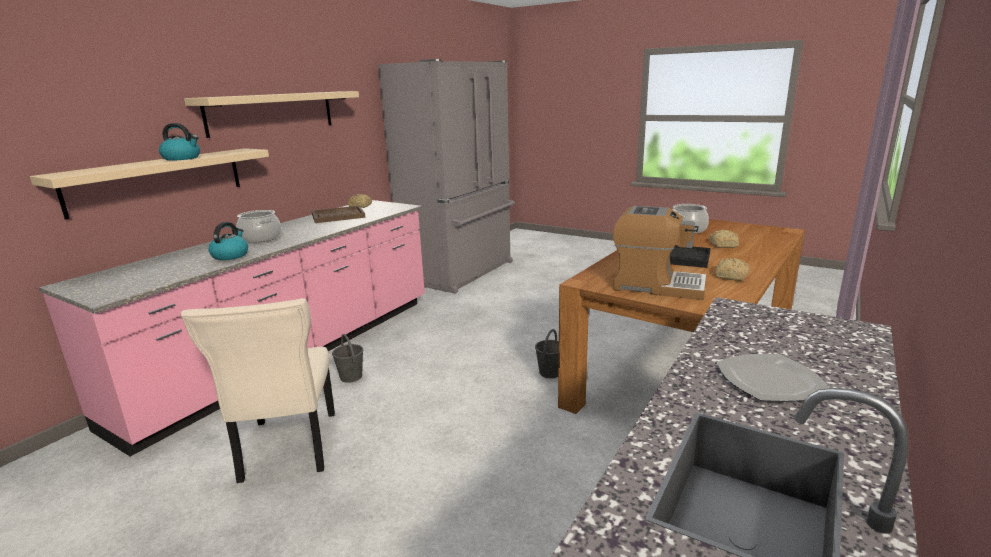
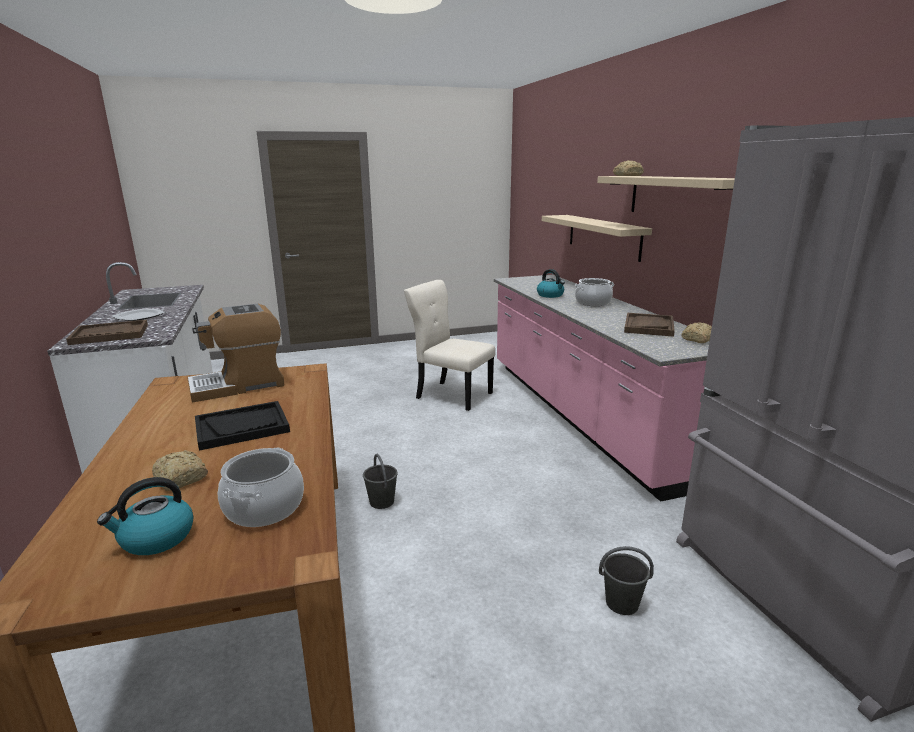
camera: 130 degrees right, 0 degrees up
(182, 158) = (596, 222): kettle -> kettle (156, 538)
(351, 377) = (512, 425): grey bucket -> grey bucket (621, 603)
(730, 276) = (164, 418): bread -> bread (627, 176)
(809, 335) = (109, 334): none -> brown tray

